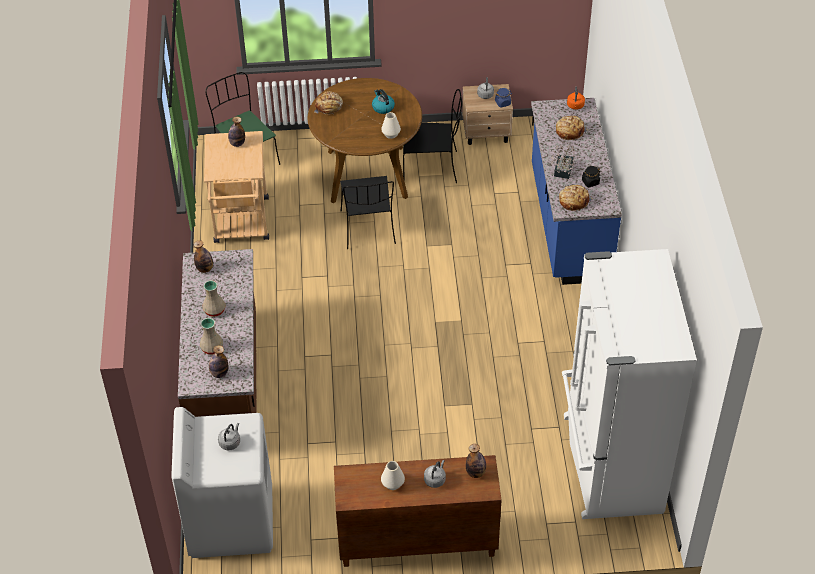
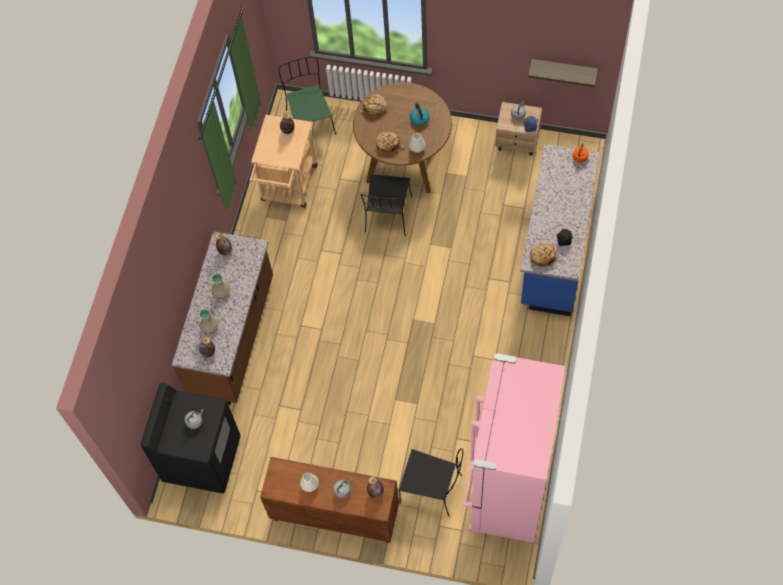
camera: 20 degrees right, 15 degrees up
(231, 521) = (202, 458): white washing machine -> black washing machine
(432, 167) = (460, 166): black chair -> black chair (432, 489)
(530, 24) = (563, 70): none -> shelf
(562, 172) = (544, 224): potted plant -> none
(569, 131) = (565, 183): bread -> bread (388, 144)
(609, 464) = (507, 487): white fridge -> pink fridge

